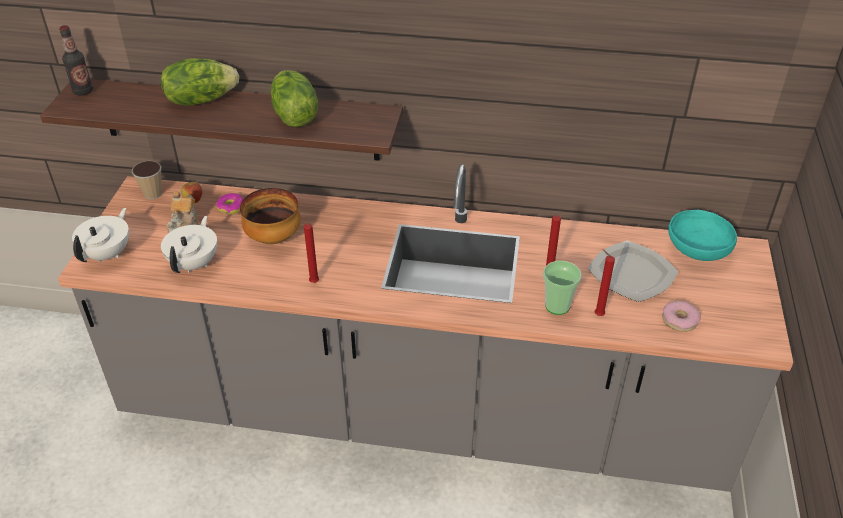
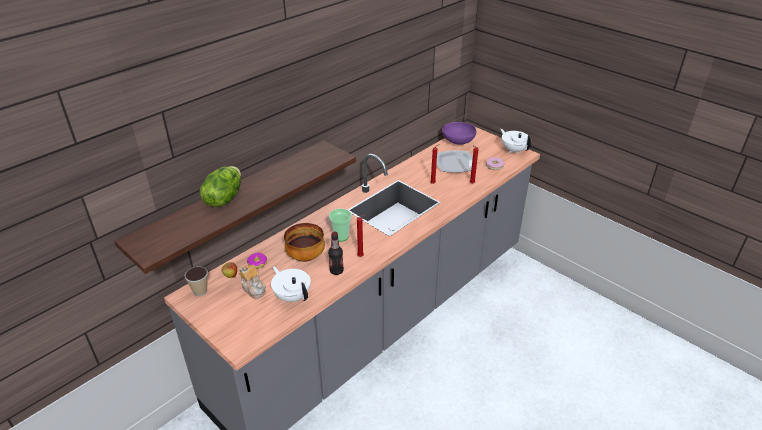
camera: 55 degrees left, 5 degrees down
(83, 91) = (141, 241): bottle -> bottle (336, 271)
(108, 253) = (238, 332): white teapot -> white teapot (514, 150)
(294, 116) = (288, 173): lettuce -> none
(557, 306) = (455, 191): cup -> cup (341, 236)
(696, 250) = (458, 142): turquoise bowl -> purple bowl

